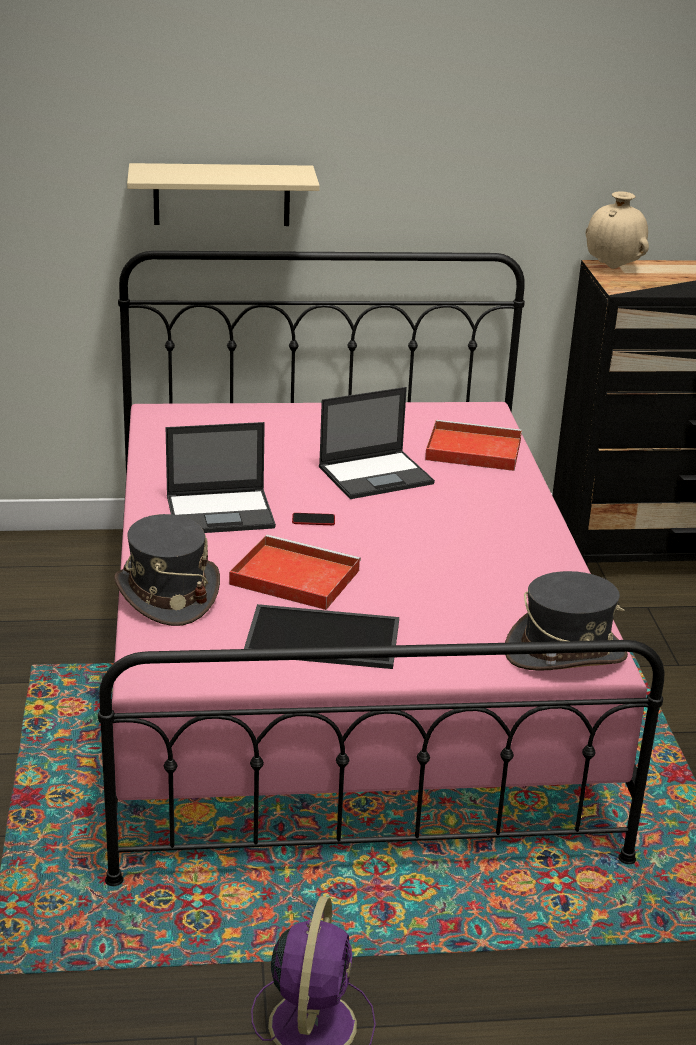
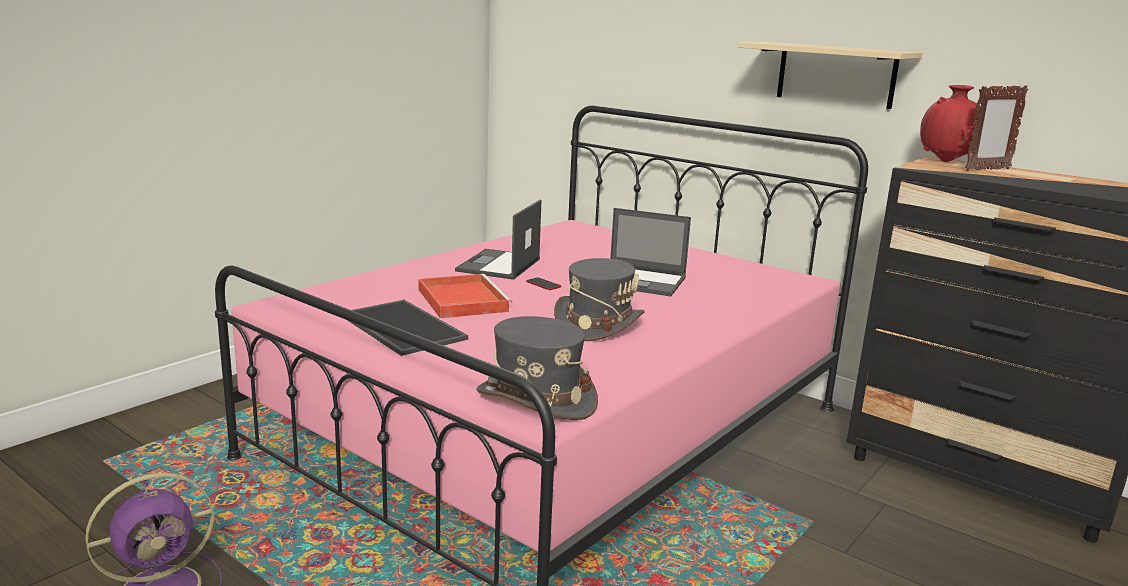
camera: 45 degrees right, 10 degrees down
(167, 595) = (375, 282): grey hat -> grey hat (598, 324)
(221, 194) = (646, 69): beige shelf -> beige shelf (836, 75)
(221, 512) = (498, 265): laptop -> laptop turned 75 degrees clockwise
(471, 450) = (745, 292): red tray -> none
(613, 268) = (946, 162): beige vase -> red vase
(658, 273) = (987, 169): none -> picture frame

